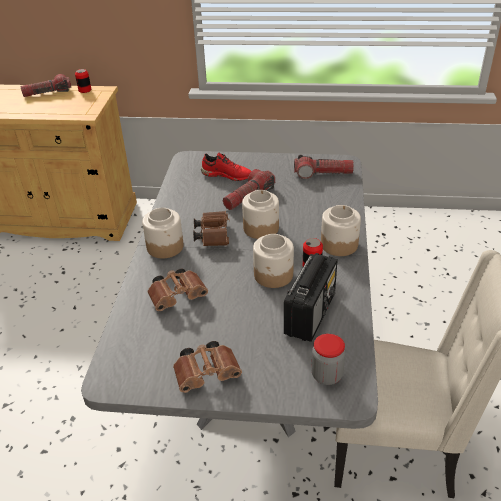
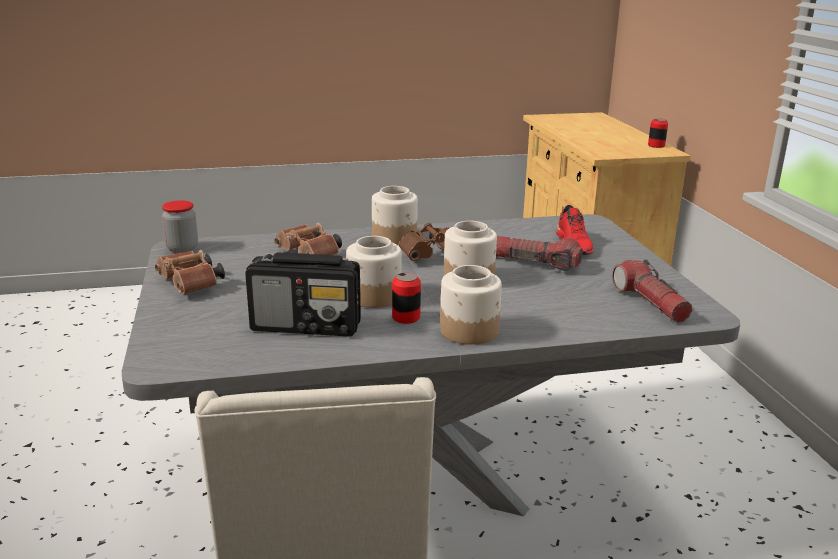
camera: 70 degrees right, 15 degrees down
(48, 93) = (625, 135): flashlight -> none
(327, 375) = (195, 347): jar -> jar (182, 248)

